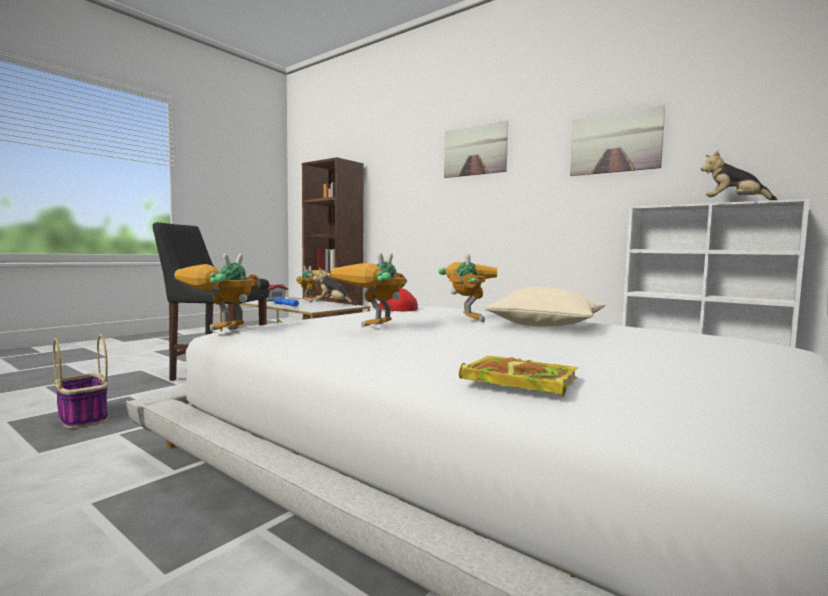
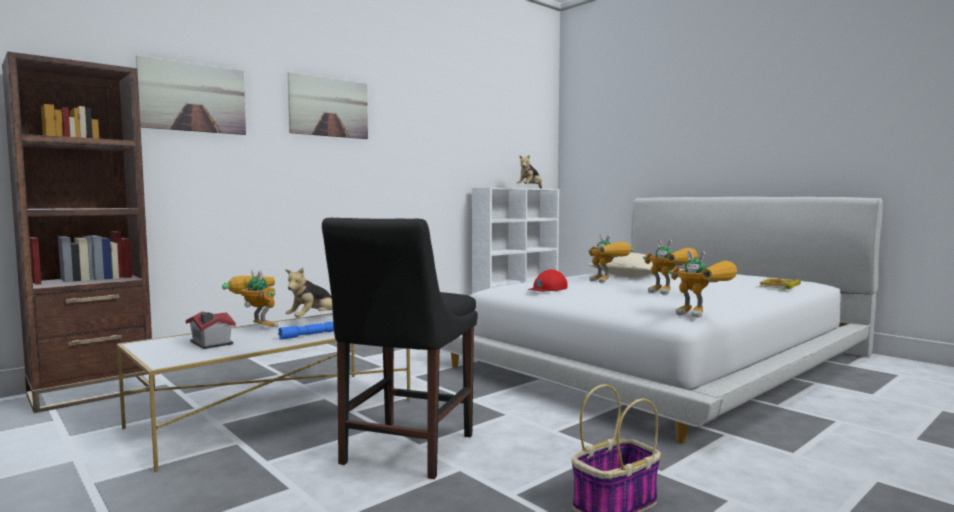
camera: 80 degrees left, 0 degrees up
(466, 319) = (608, 281): toy robot -> toy robot turned 135 degrees counterclockwise
(615, 143) = (452, 131): picture -> picture (193, 97)

